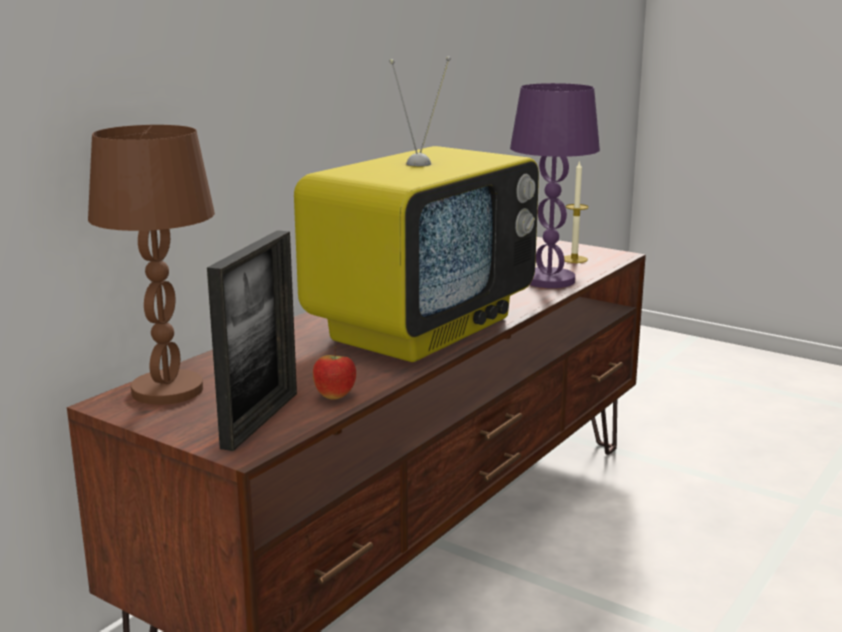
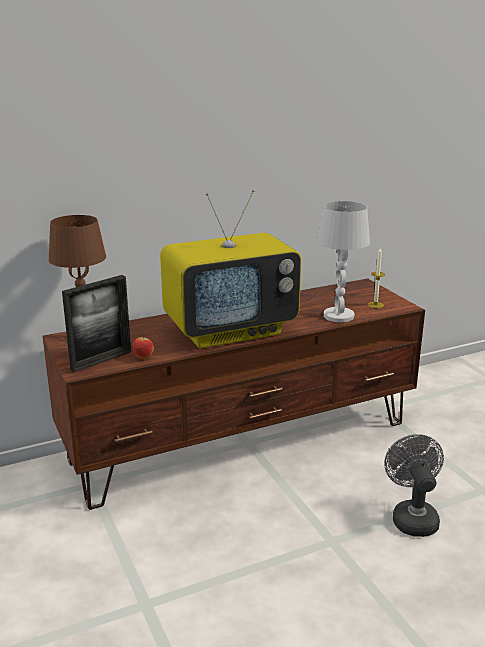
camera: 30 degrees right, 5 degrees up
(549, 280) = (339, 316): purple table lamp -> white table lamp
(773, 569) = (412, 517): none -> grey fan

